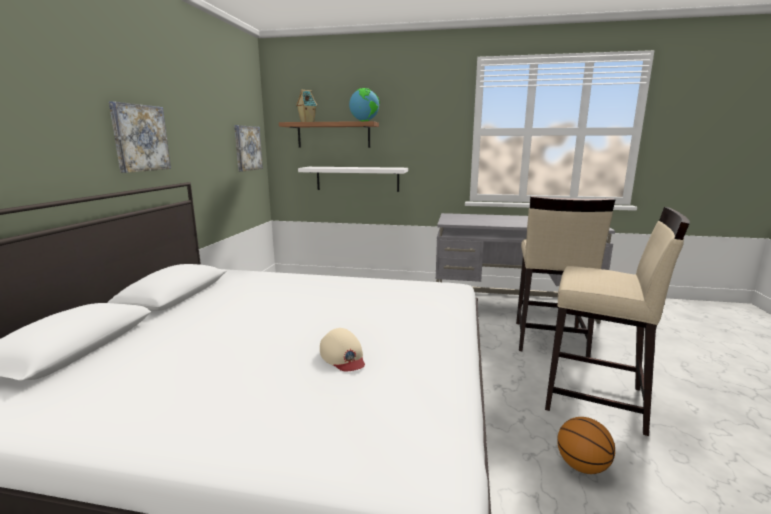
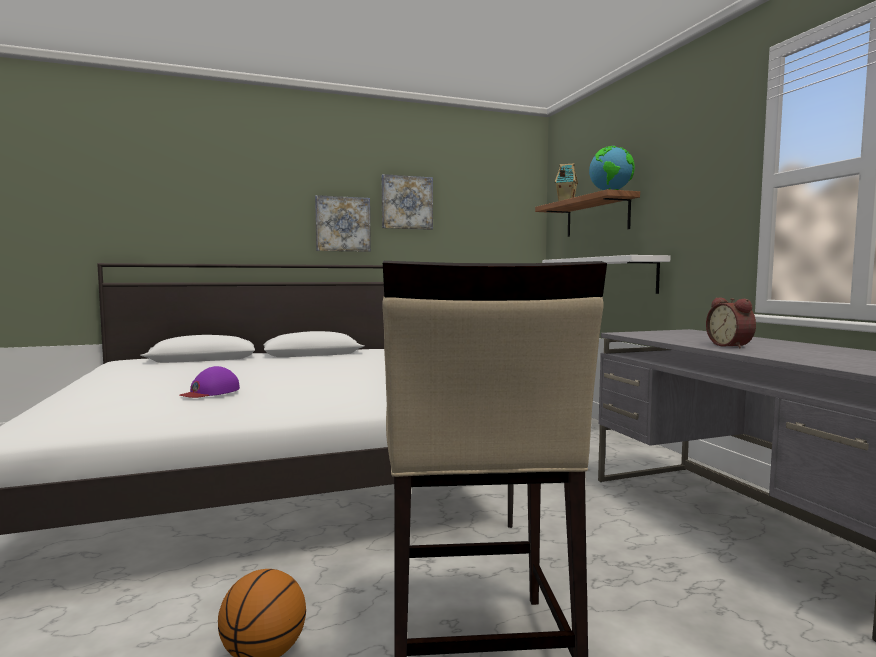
camera: 60 degrees right, 10 degrees down
(247, 148) = (504, 239): picture -> picture (407, 202)
(343, 356) = (210, 392): beige cap -> purple cap
(515, 223) = (731, 346): none -> alarm clock
(549, 339) = (659, 584): beige stool -> none

